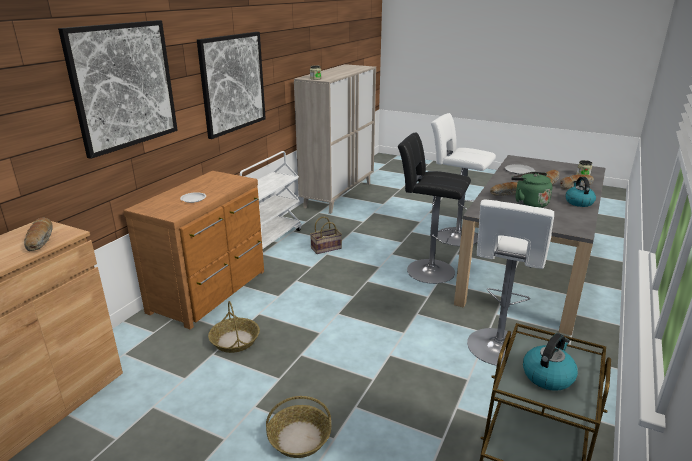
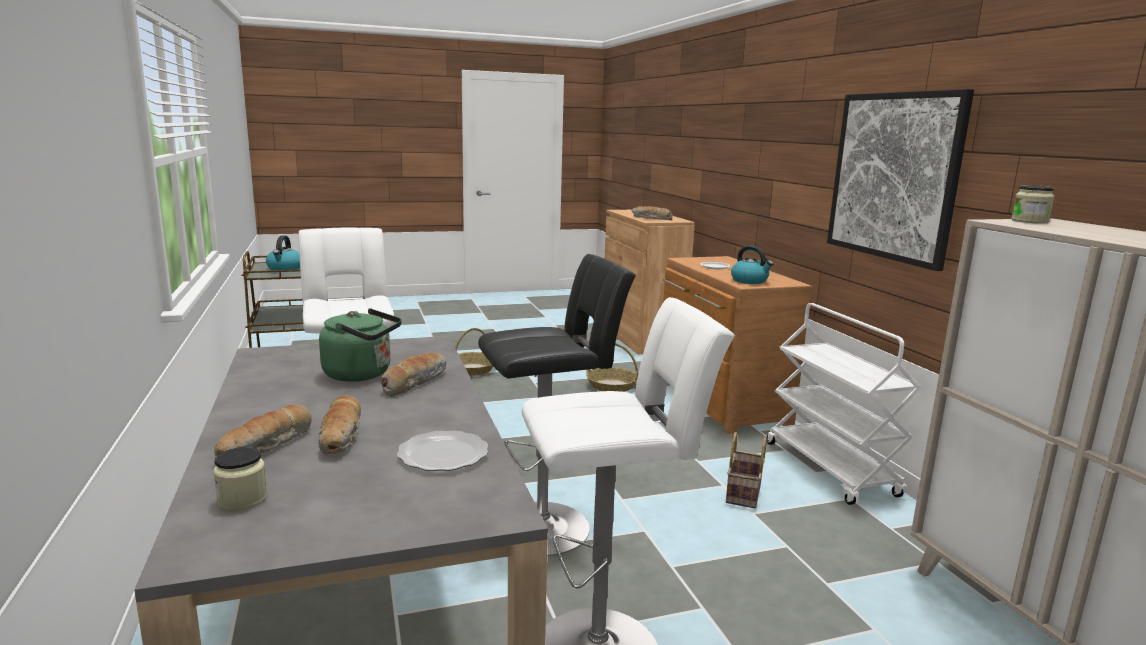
camera: 135 degrees right, 10 degrees down
(123, 86) = (766, 137): picture -> none
(578, 202) = (260, 401): kettle -> kettle (750, 281)

